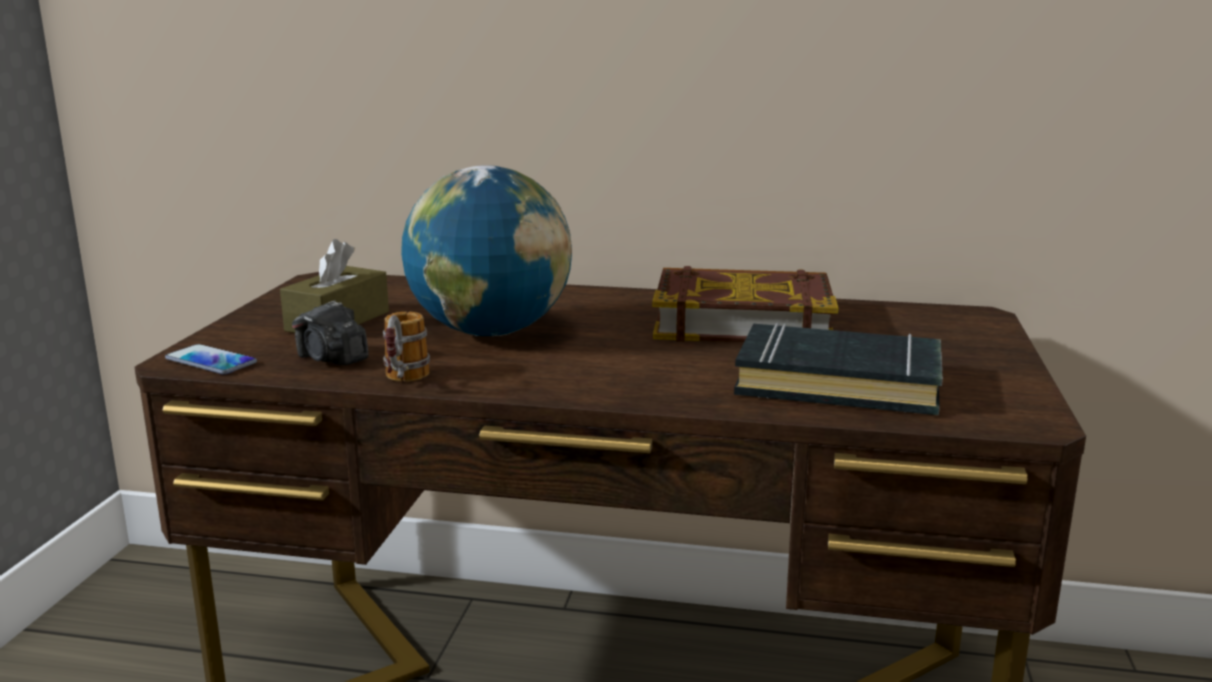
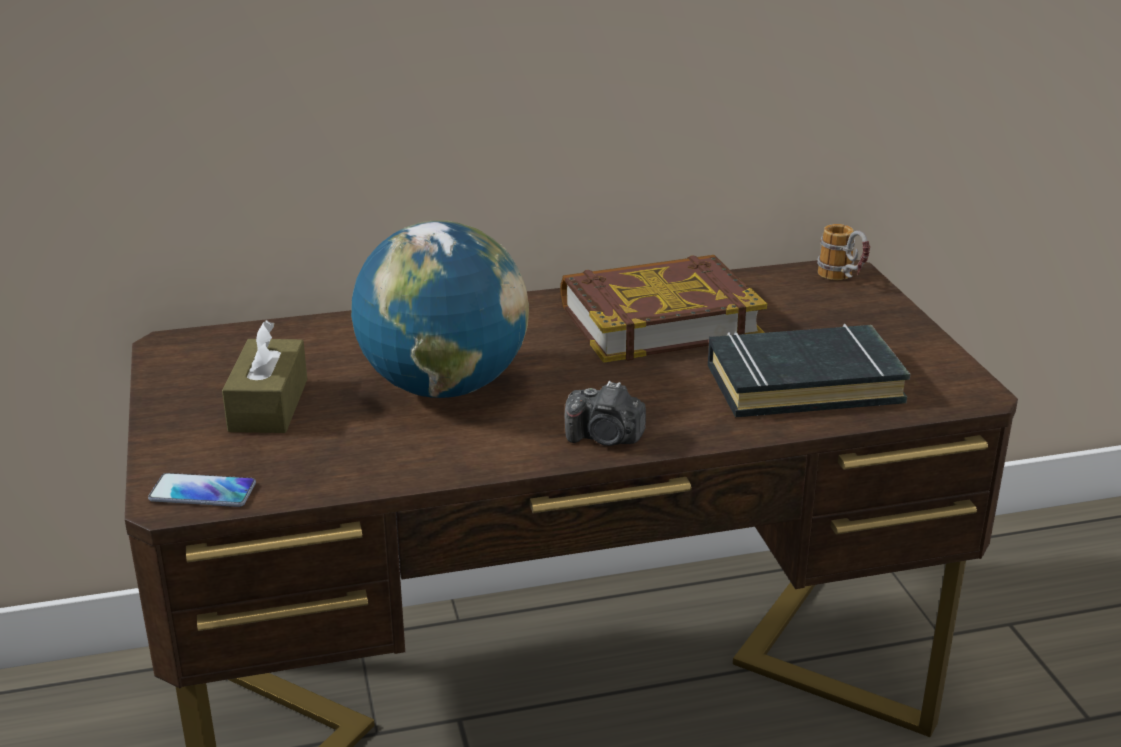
camera: 25 degrees left, 10 degrees up
(331, 359) = (326, 459): camera -> camera (605, 438)
(403, 381) = (432, 472): mug -> mug (843, 280)

